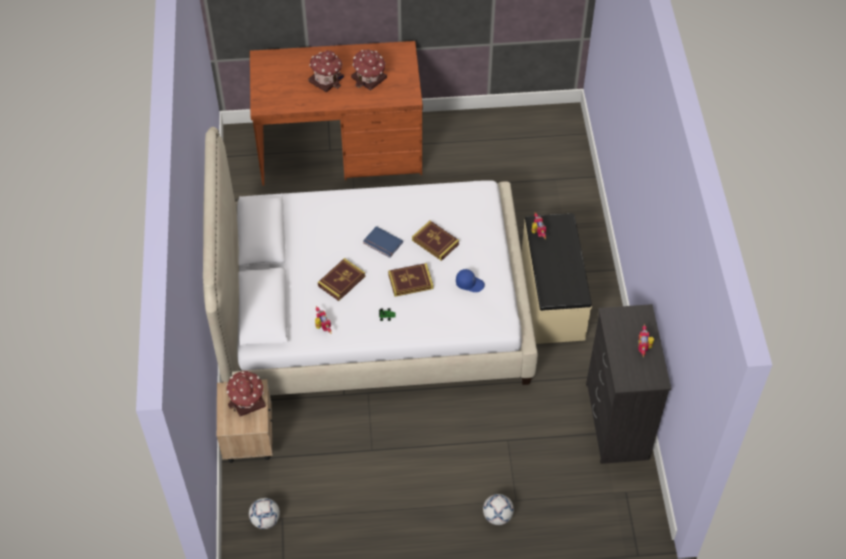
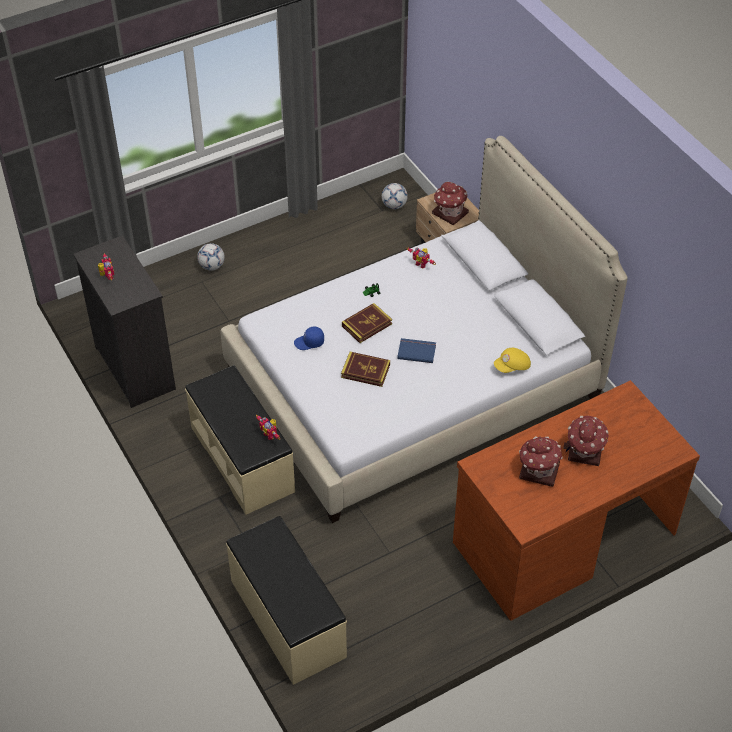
camera: 155 degrees right, 5 degrees down
(313, 202) = (512, 367): none -> yellow cap
(341, 281) = (431, 305): book -> none
(569, 168) = (286, 619): none -> beige bench

